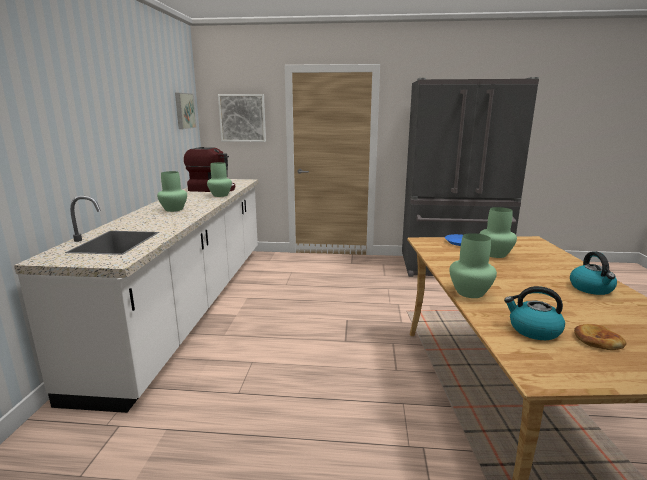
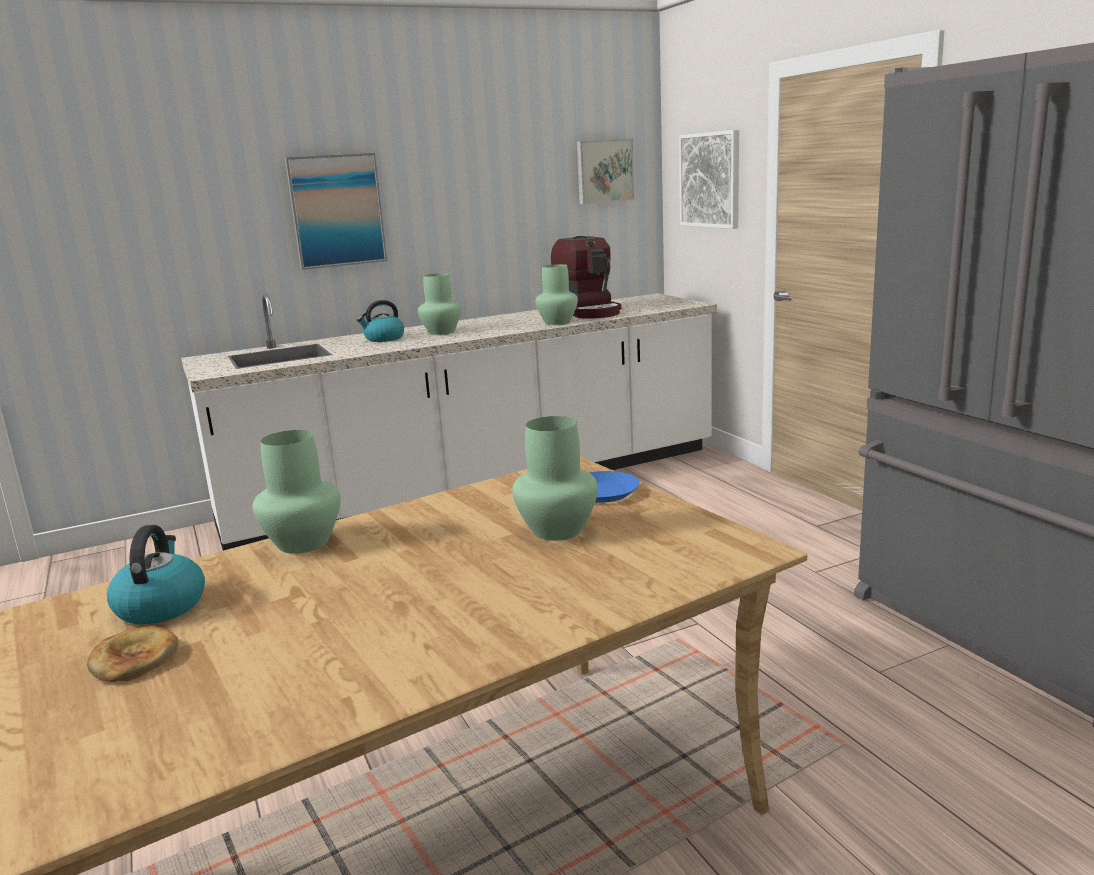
camera: 60 degrees right, 0 degrees up
(88, 129) = (336, 211): none -> picture
(591, 288) = (415, 641): kettle -> kettle (384, 339)

